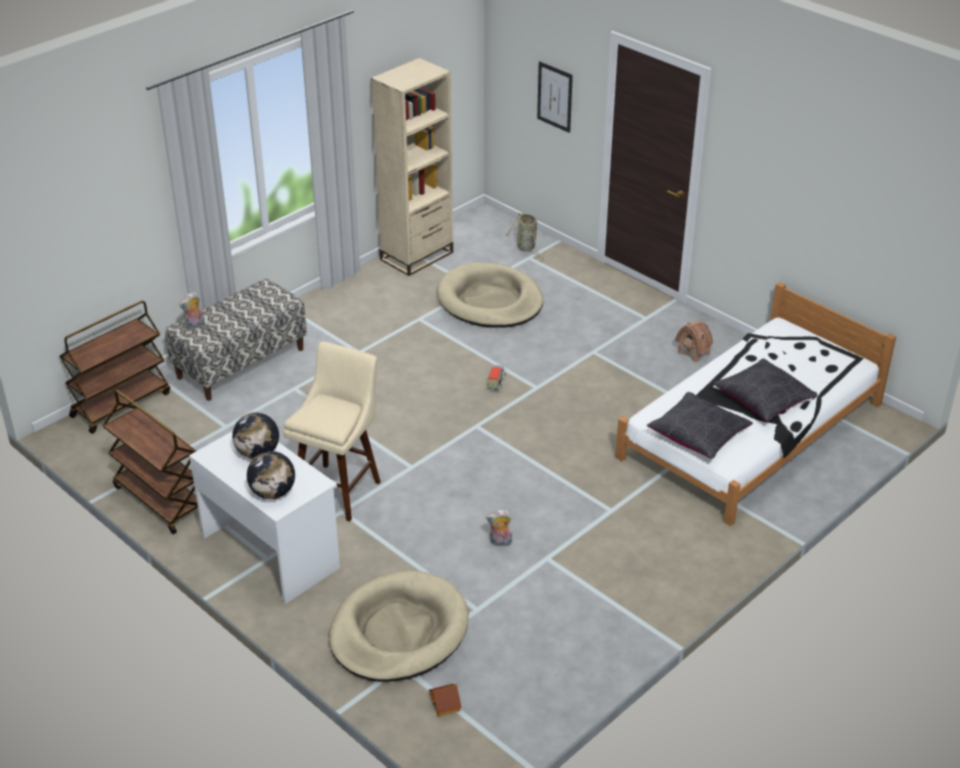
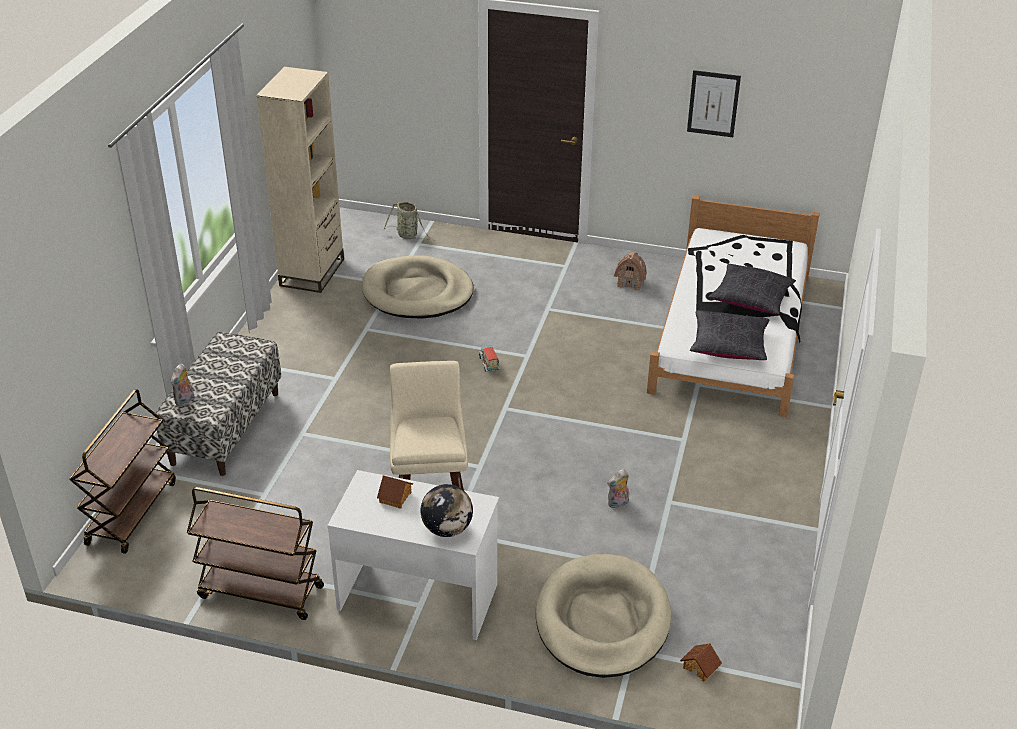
camera: 30 degrees left, 0 degrees up
(257, 453) = (395, 497): globe -> toy house
(555, 97) = (414, 78): picture -> picture (713, 103)

